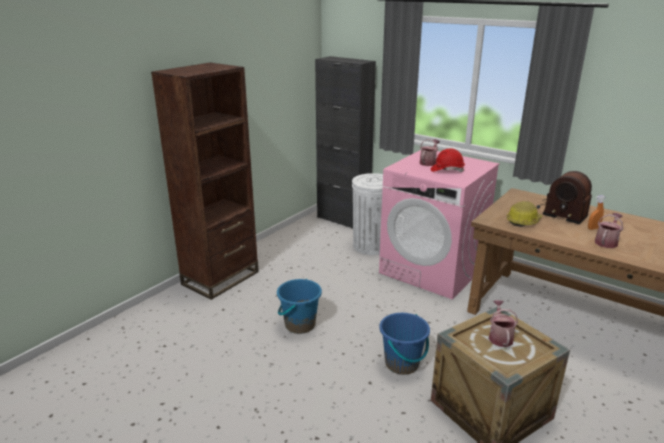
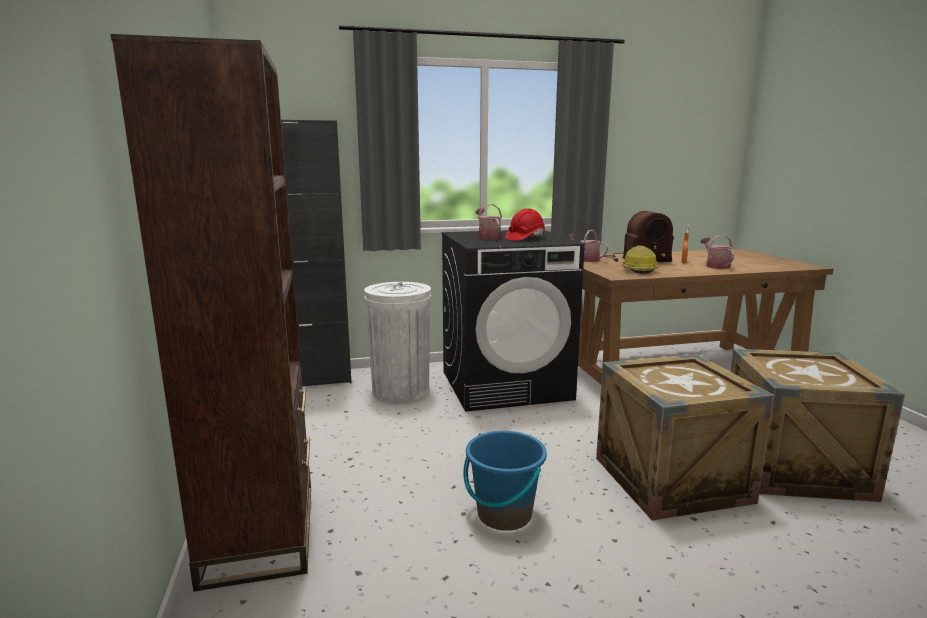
camera: 50 degrees left, 10 degrees down
(402, 364) = (671, 479): blue bucket -> crate
(432, 270) = (506, 385): pink washing machine -> black washing machine
(500, 336) = (794, 368): watering can -> watering can (586, 259)

